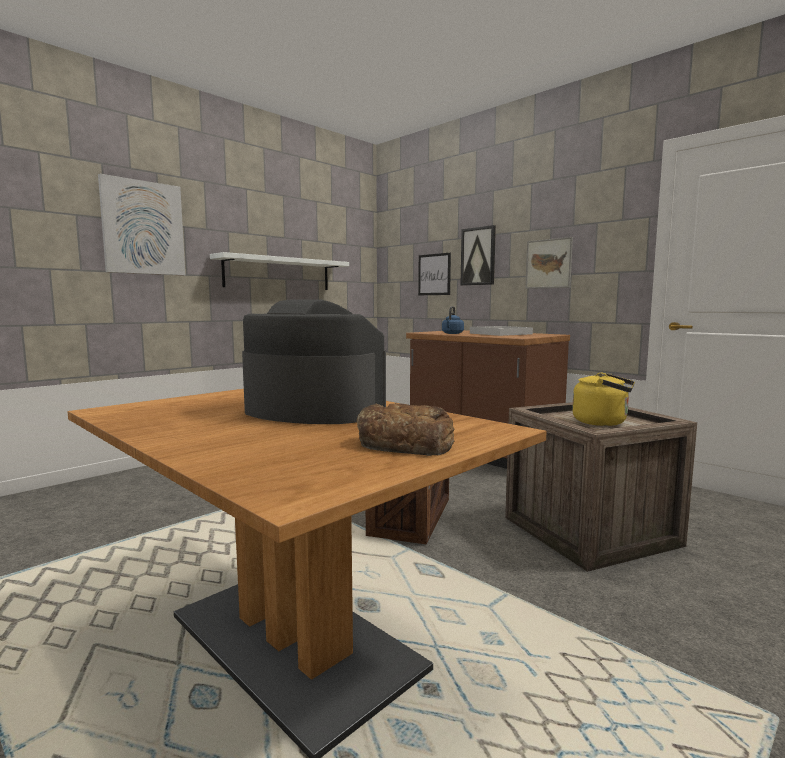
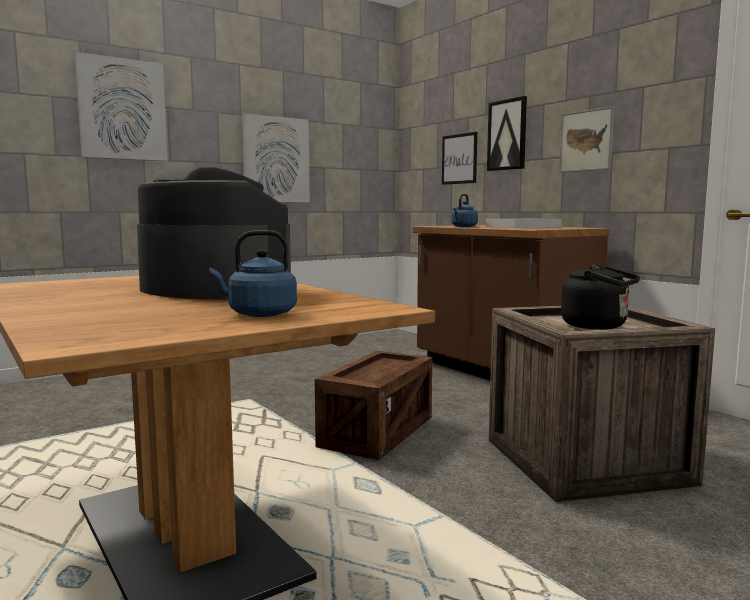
camera: 10 degrees right, 0 degrees up
(278, 273) = (276, 160): white shelf -> picture
(405, 443) = (258, 314): bread -> blue kettle
(603, 422) = (598, 326): yellow kettle -> black kettle

